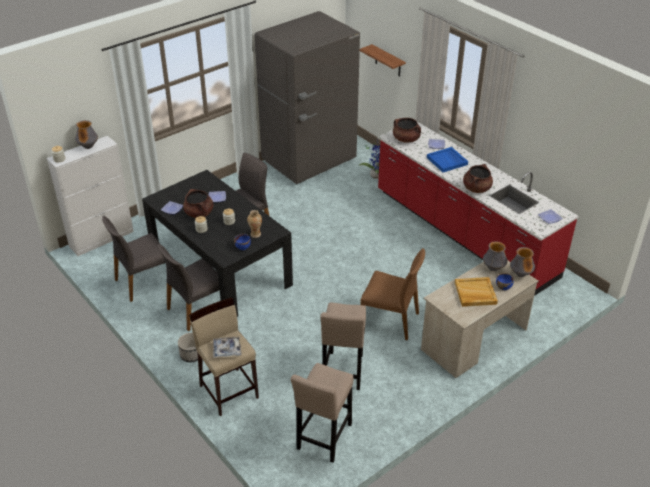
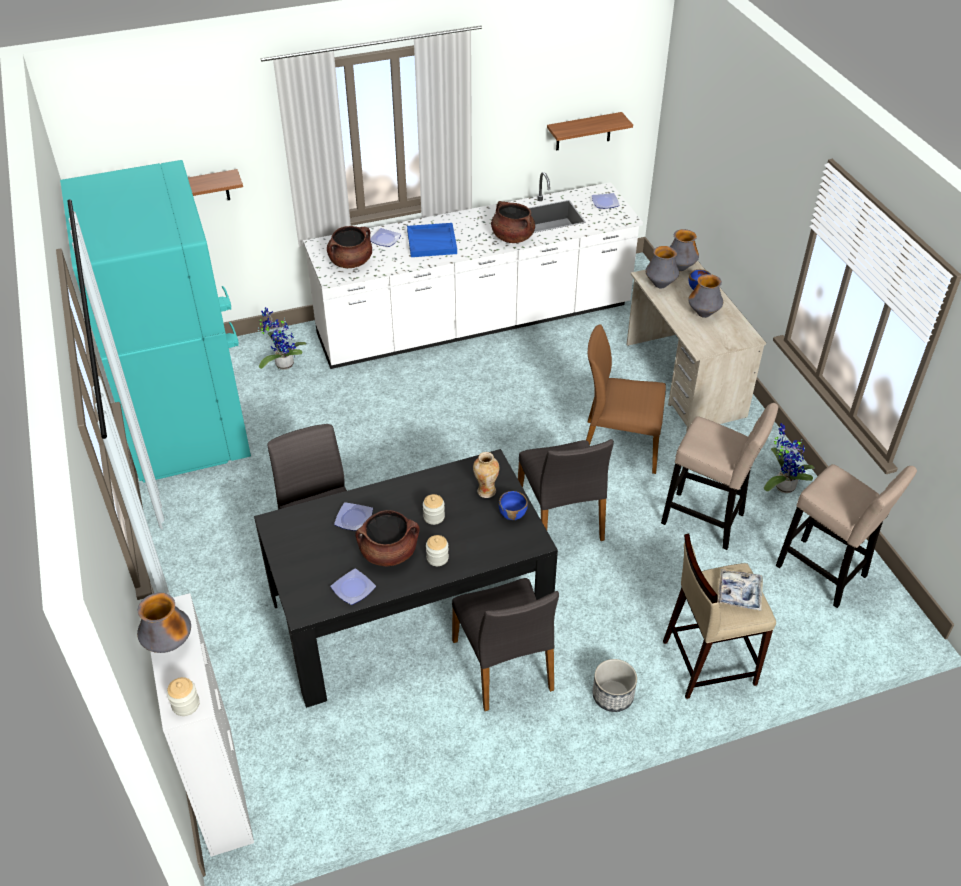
camera: 70 degrees left, 5 degrees up
(144, 282) = (394, 734): grey chair -> grey chair (561, 518)
(309, 161) = (187, 427): grey fridge -> turquoise fridge
(390, 320) = (619, 445): brown chair -> brown chair turned 120 degrees counterclockwise
(397, 406) = (782, 485): none -> potted plant
(463, 234) = (475, 323): red counter -> white counter
(475, 293) = (703, 314): beige tray -> vase
(580, 171) = (583, 131): none -> shelf

